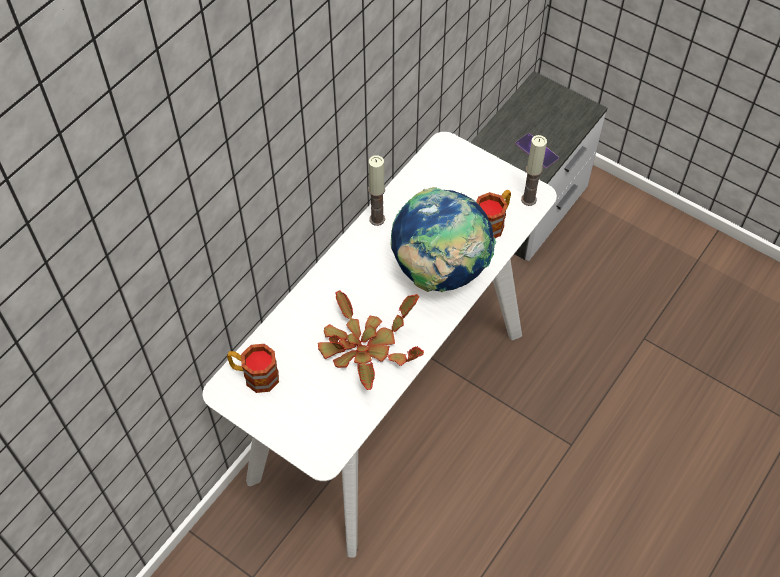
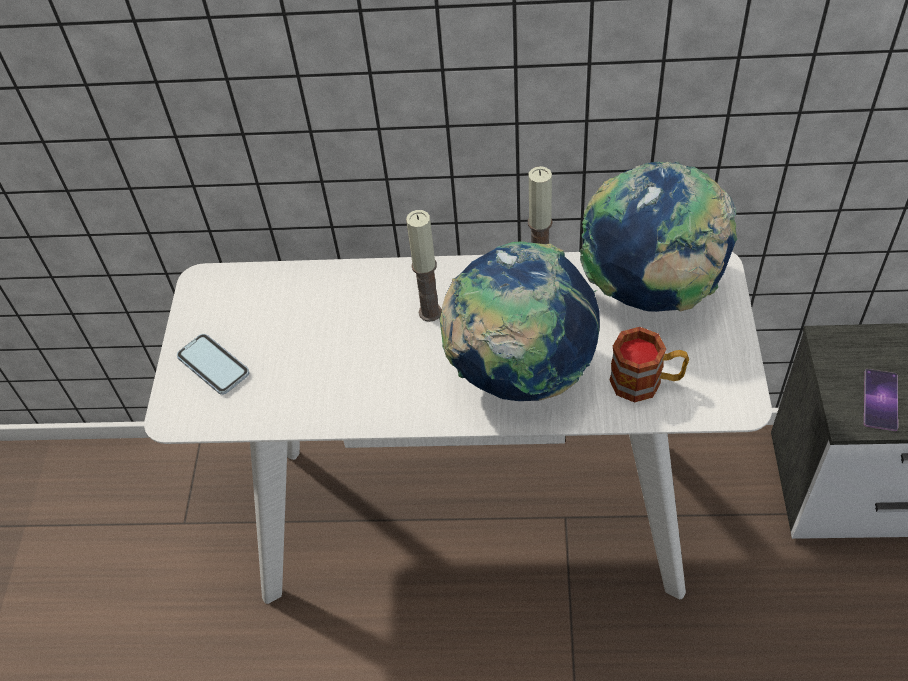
camera: 60 degrees right, 5 degrees down
(254, 375) = (240, 294): mug -> none
(301, 418) = (213, 365): none -> phone
(364, 348) = (348, 366): potted plant -> none
(436, 181) = (651, 290): none -> globe
(529, 199) = (723, 399): candle -> candle (430, 312)

